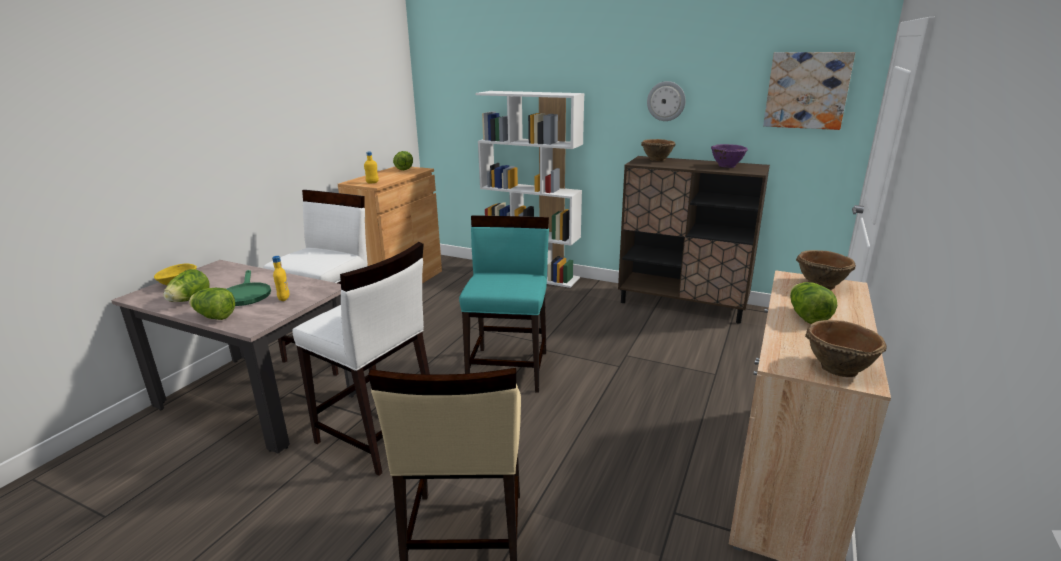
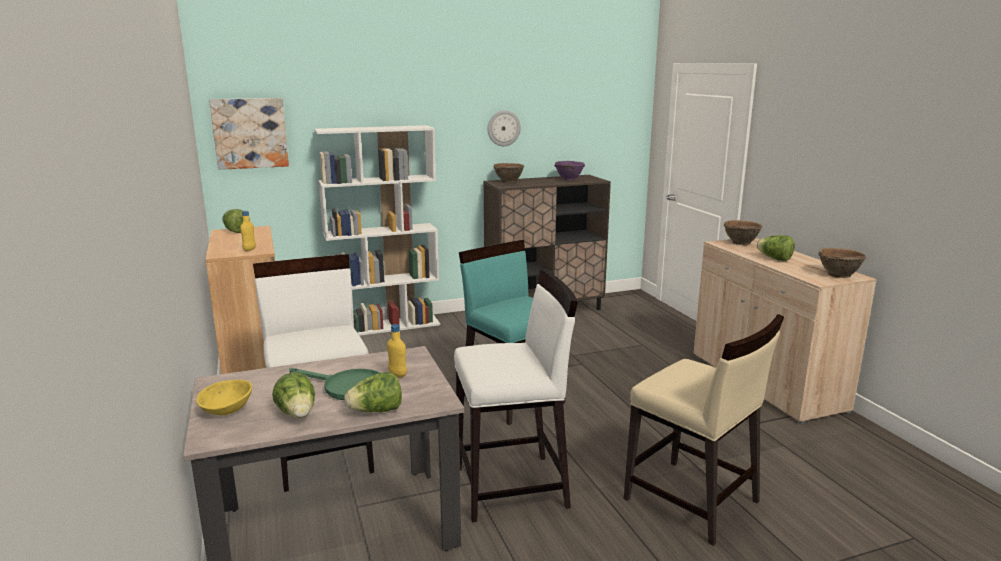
camera: 45 degrees left, 5 degrees down
(807, 90) = (607, 113): picture -> picture (250, 133)

